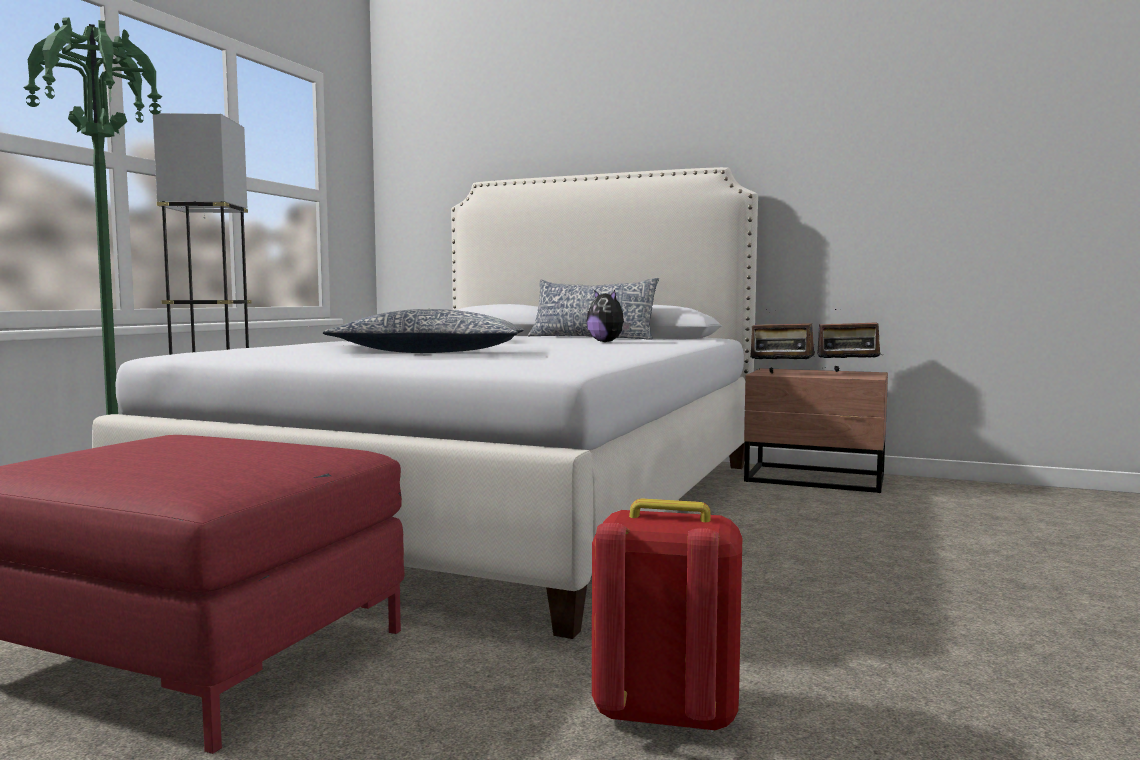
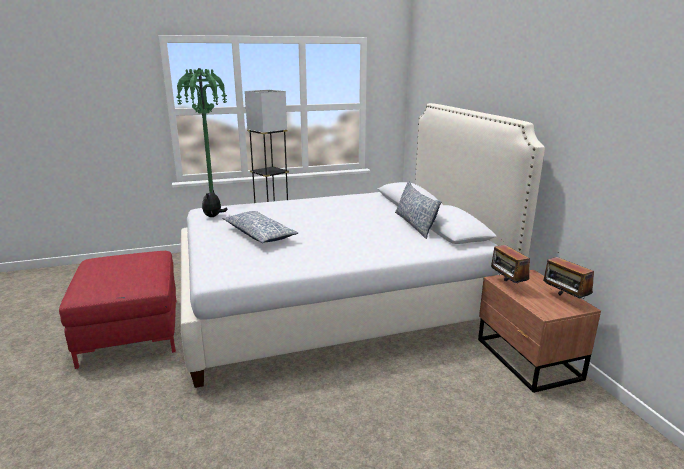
camera: 50 degrees right, 15 degrees up
(607, 342) = (385, 237): plush toy -> plush toy (214, 216)
(664, 714) = (144, 434): red backpack -> none

